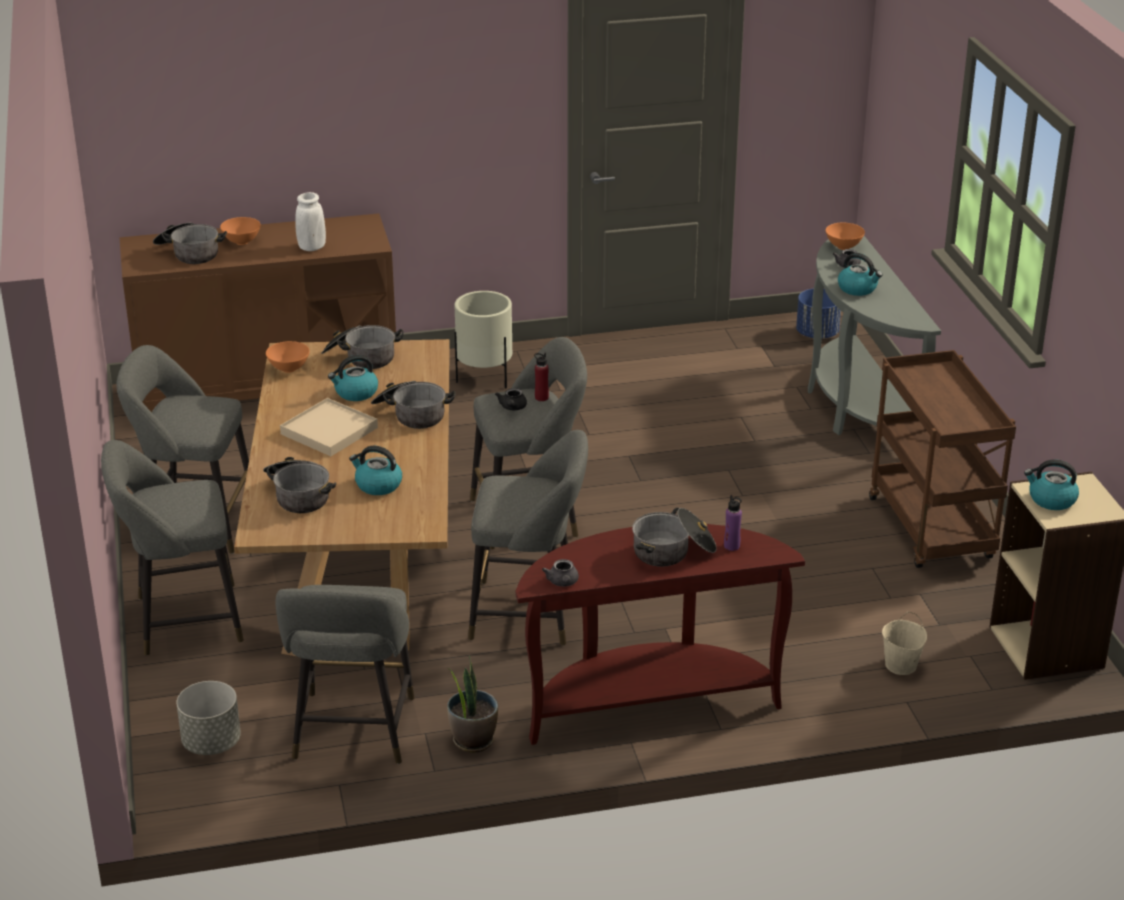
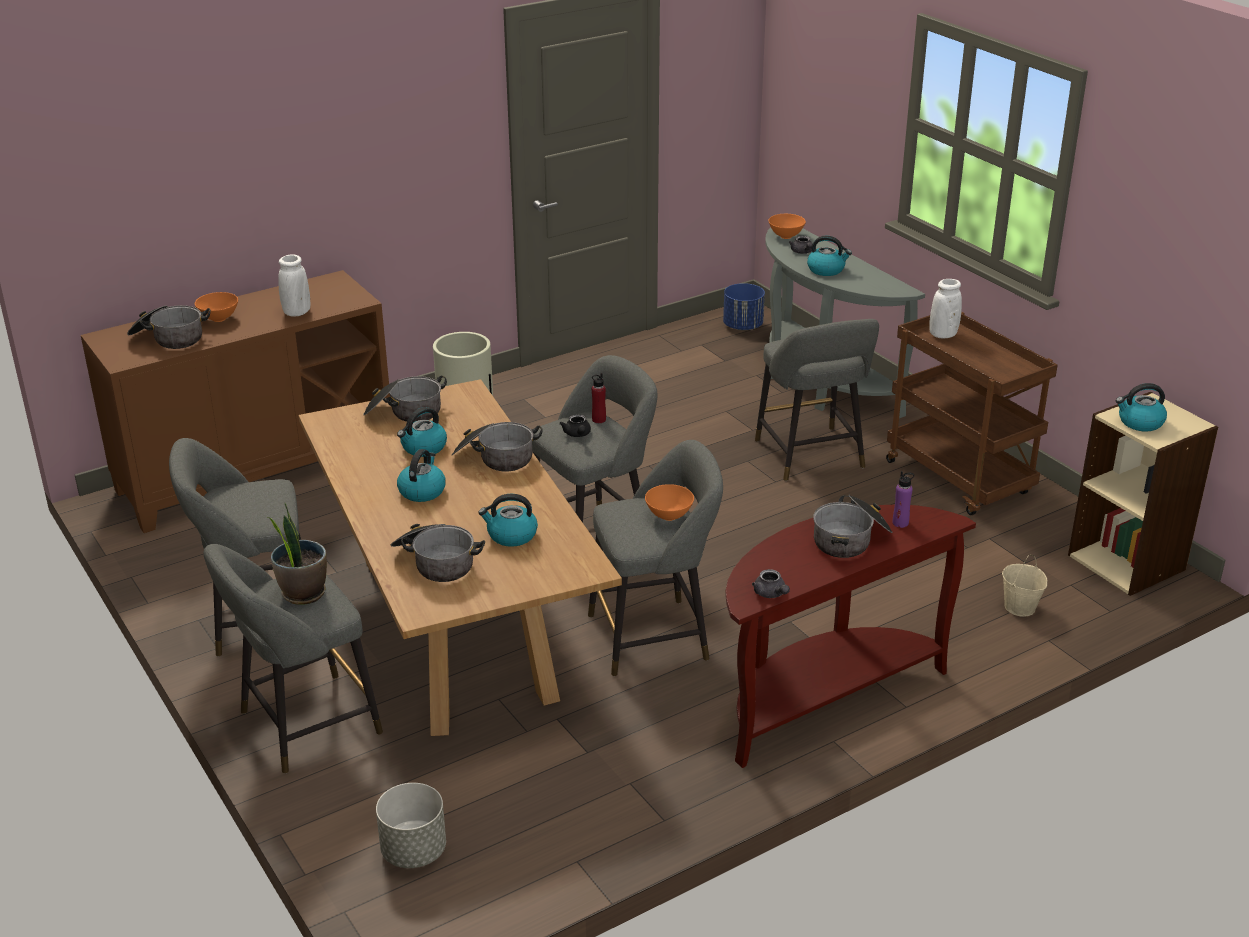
camera: 20 degrees left, 0 degrees up
(288, 369) = (337, 437): orange bowl -> orange bowl (668, 516)
(329, 431) = (422, 491): beige tray -> kettle
(353, 733) = (557, 802): grey stool -> grey stool (811, 457)
(473, 740) = (682, 778): potted plant -> potted plant (303, 593)
(929, 376) = (943, 335): none -> white vase

